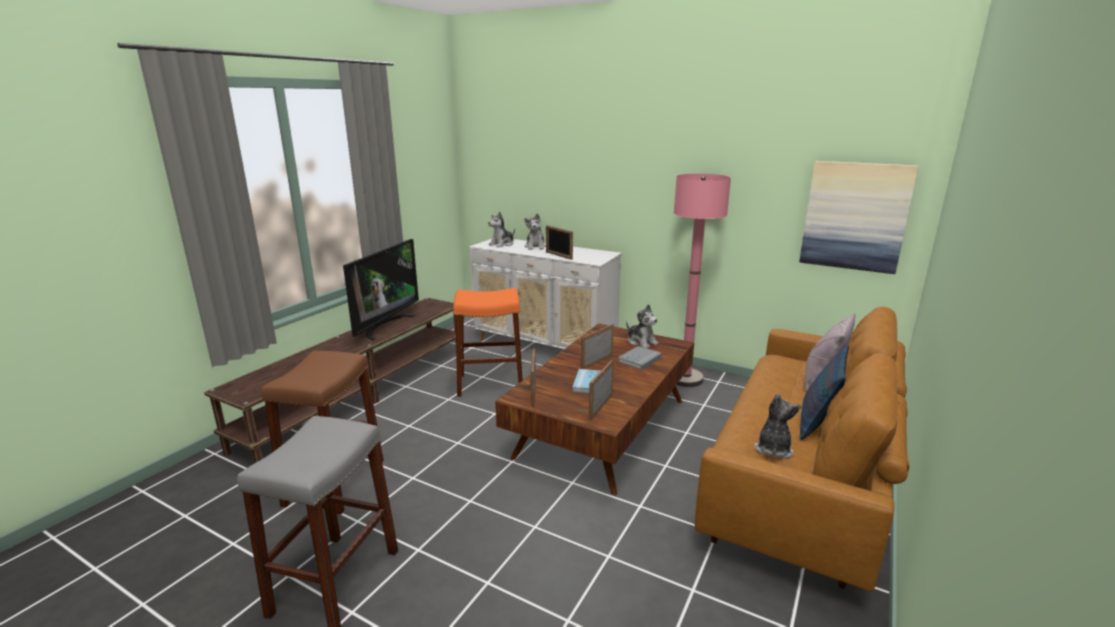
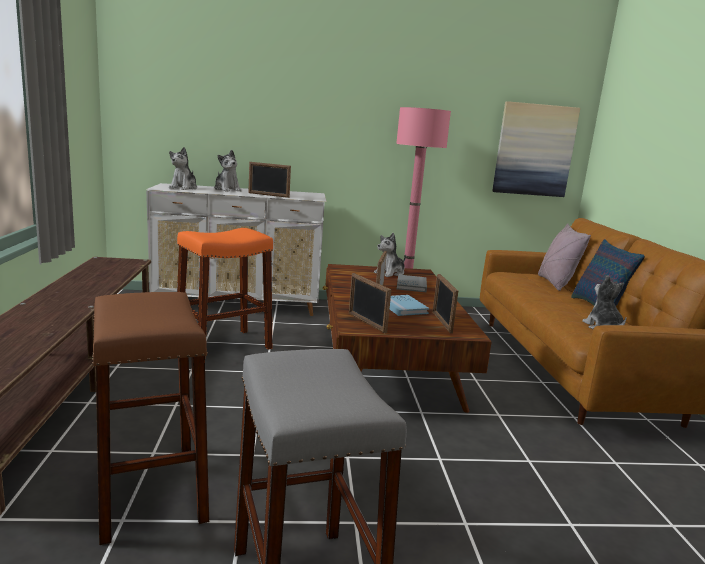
camera: 35 degrees left, 5 degrees down
(385, 326) = (80, 286): television -> none
(641, 342) = (390, 273): plush toy -> plush toy turned 120 degrees clockwise

